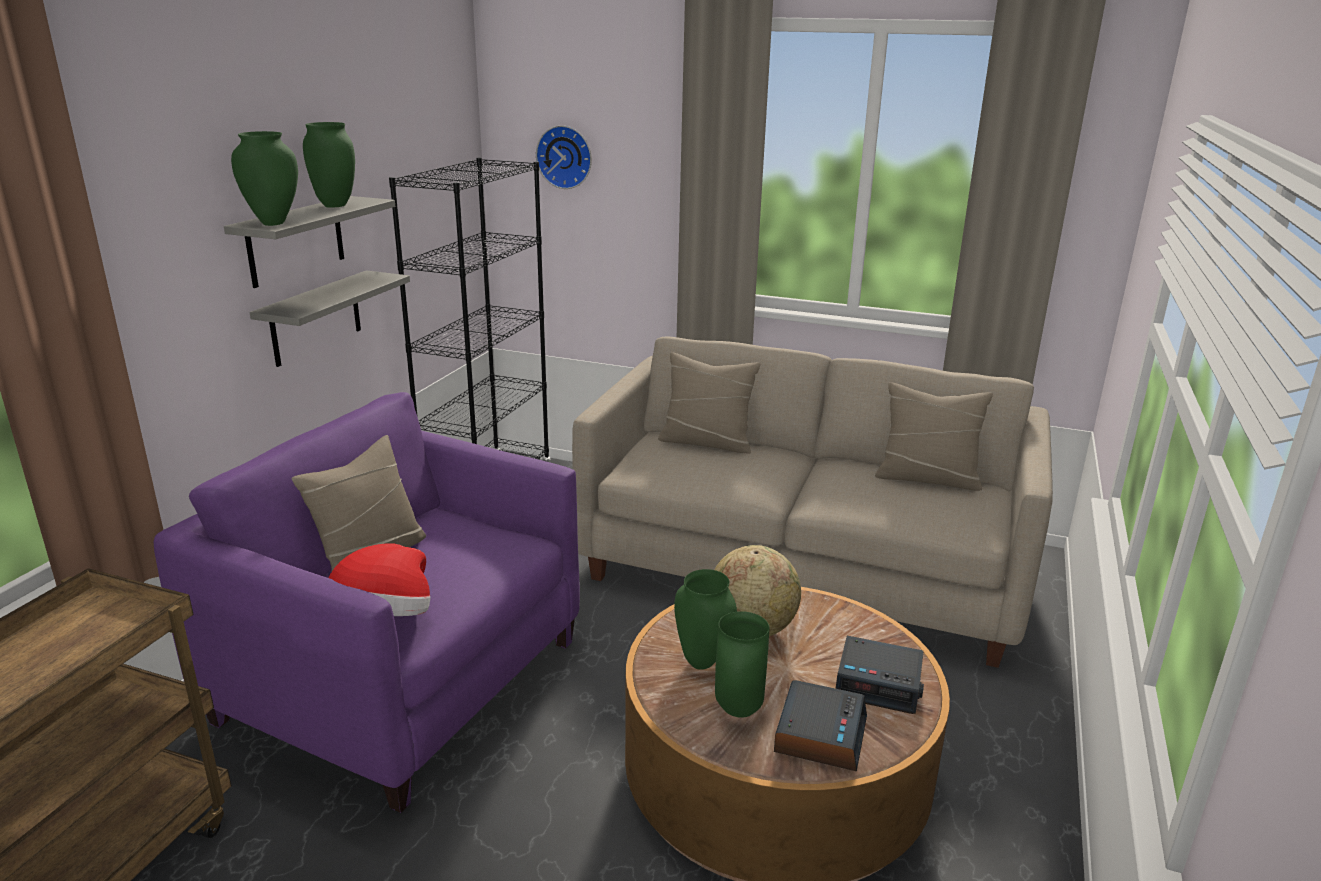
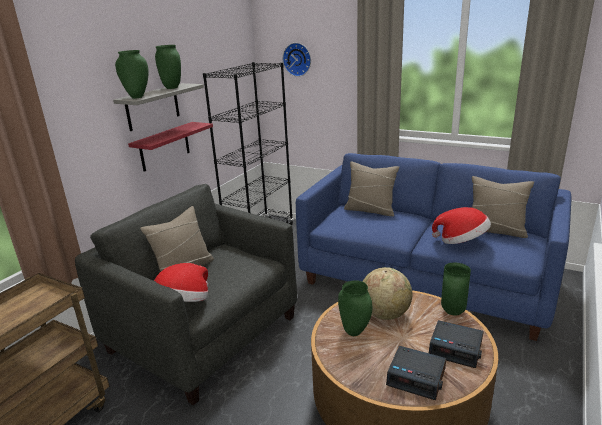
camera: 10 degrees right, 0 degrees up
(316, 318) = (164, 146): grey shelf -> red shelf
(404, 681) = (204, 334): purple armchair -> grey armchair
(739, 710) = (372, 361): green vase -> green vase (453, 312)
(803, 569) = (425, 280): beige sofa -> blue sofa
(819, 734) = (417, 377): alarm clock -> alarm clock turned 90 degrees clockwise
(873, 497) = (461, 241): none -> hat

